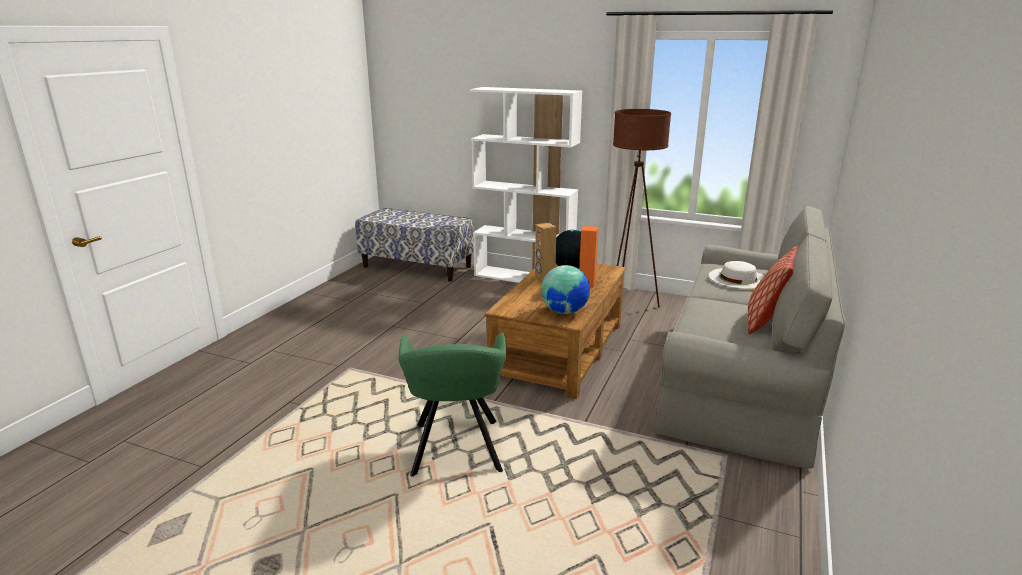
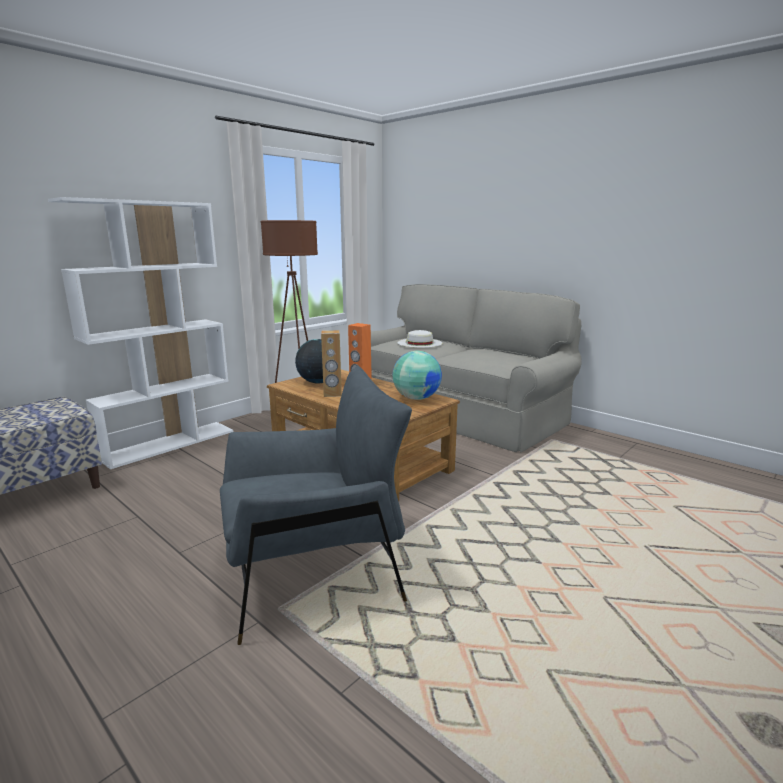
camera: 70 degrees left, 5 degrees down
(386, 370) = (313, 573): none -> grey armchair
(456, 451) = (526, 547): green armchair -> none
(766, 322) = (499, 351): pillow -> none

